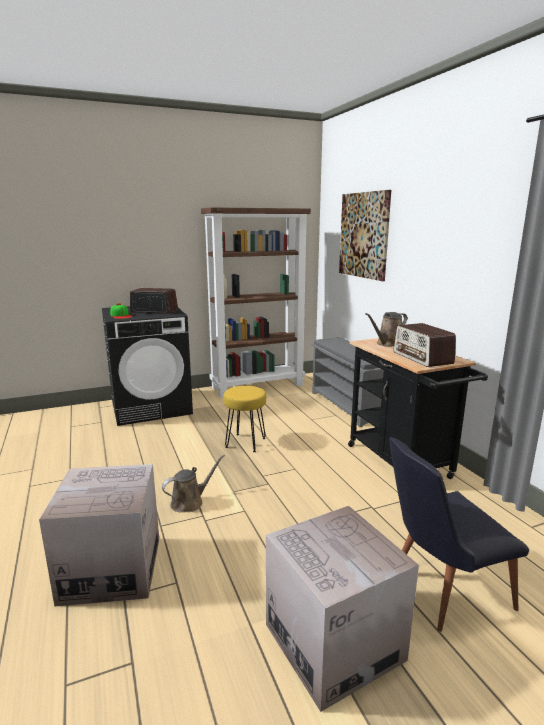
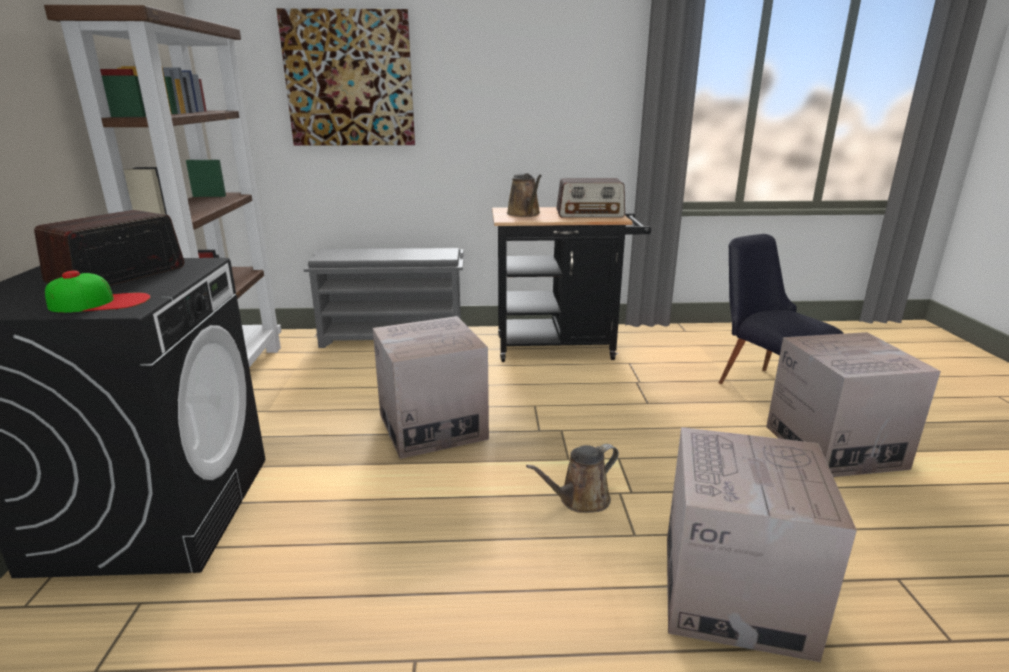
camera: 70 degrees left, 5 degrees up
(190, 502) = (580, 500): brown watering can -> brown watering can turned 105 degrees counterclockwise
(246, 442) = (432, 426): yellow stool -> cardboard box
(439, 590) = (764, 386): black chair -> black chair turned 150 degrees clockwise

